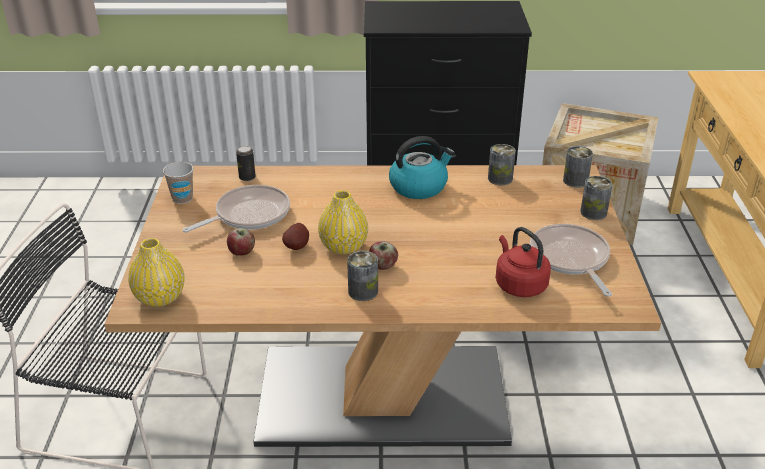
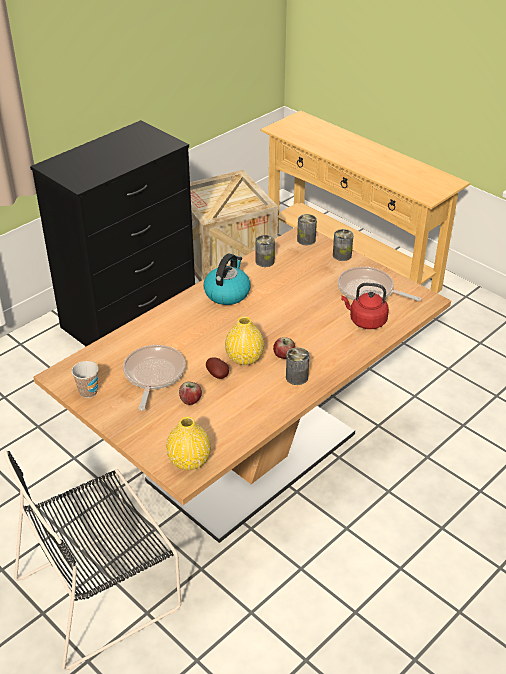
camera: 45 degrees left, 5 degrees up
(247, 177) = (108, 351): can -> none

